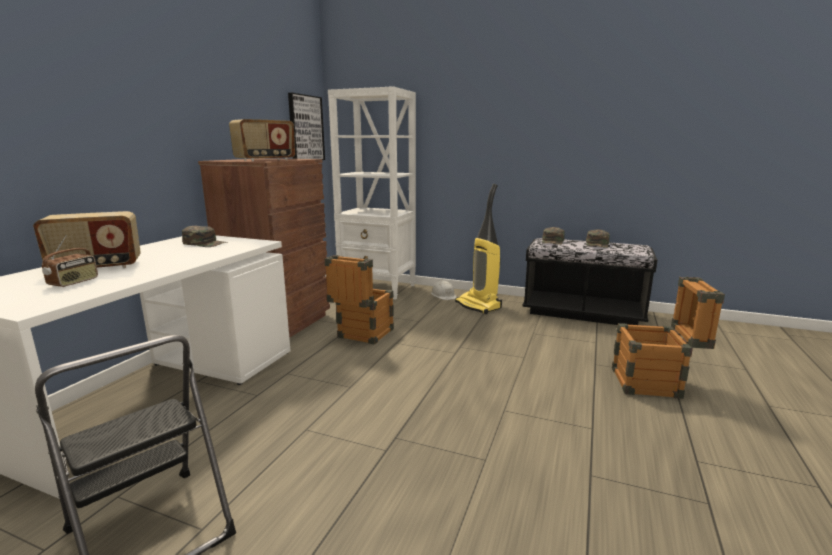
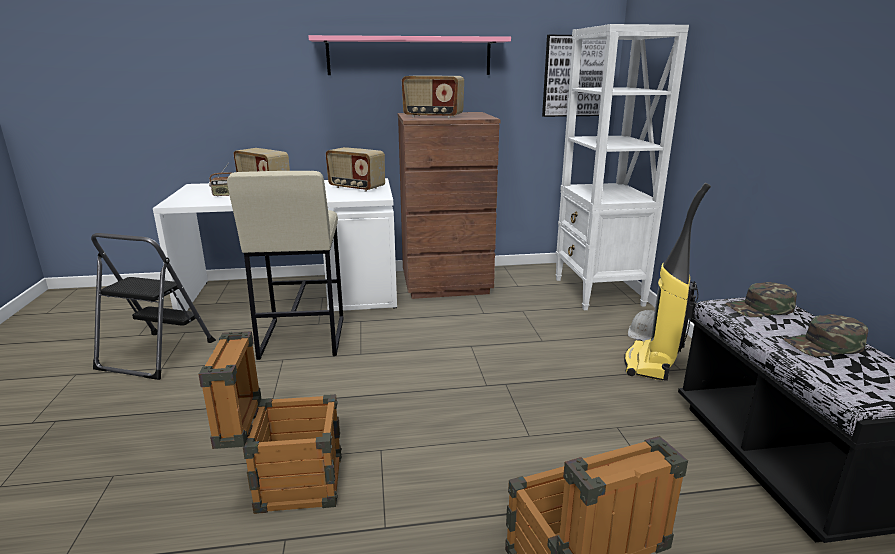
camera: 60 degrees right, 5 degrees up
(197, 101) = (409, 56): none -> pink shelf
(205, 243) = (356, 188): green cap -> radio
(277, 410) = (302, 339): none -> beige stool
(362, 336) = (466, 325): crate -> crate (286, 482)

